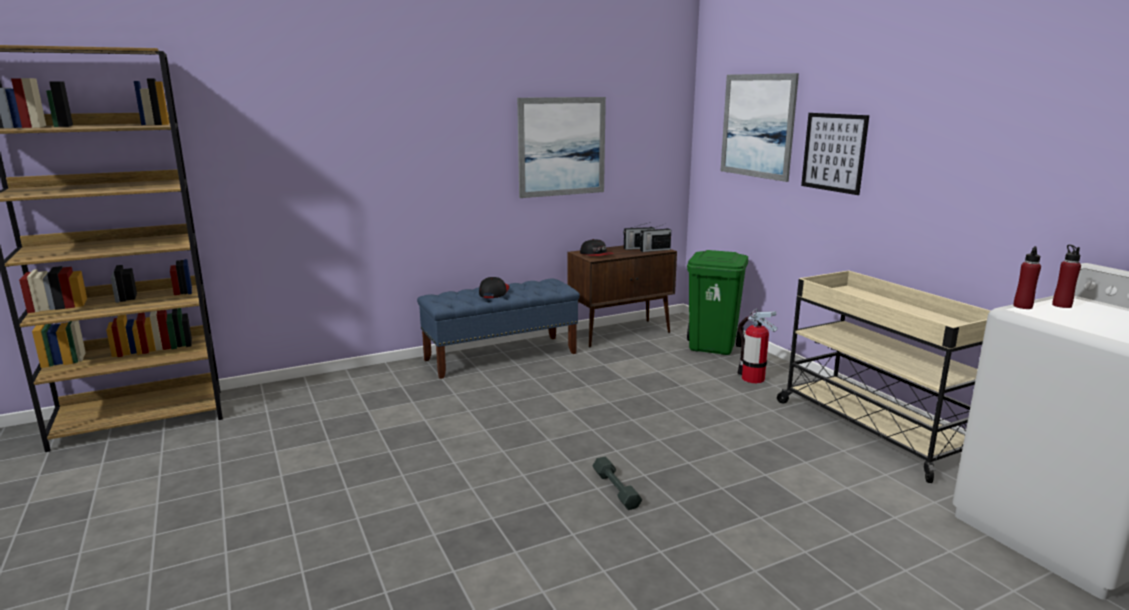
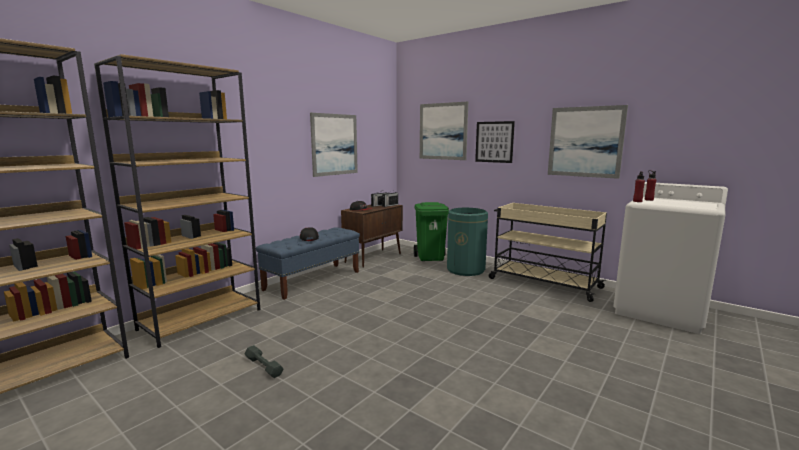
camera: 25 degrees left, 5 degrees down
(326, 387) = (201, 319): none -> brown bookcase
(616, 489) = (456, 338): grey dumbbell -> grey dumbbell (264, 366)
(752, 378) = (466, 270): fire extinguisher -> green trash can
(989, 167) = (585, 142): none -> picture

